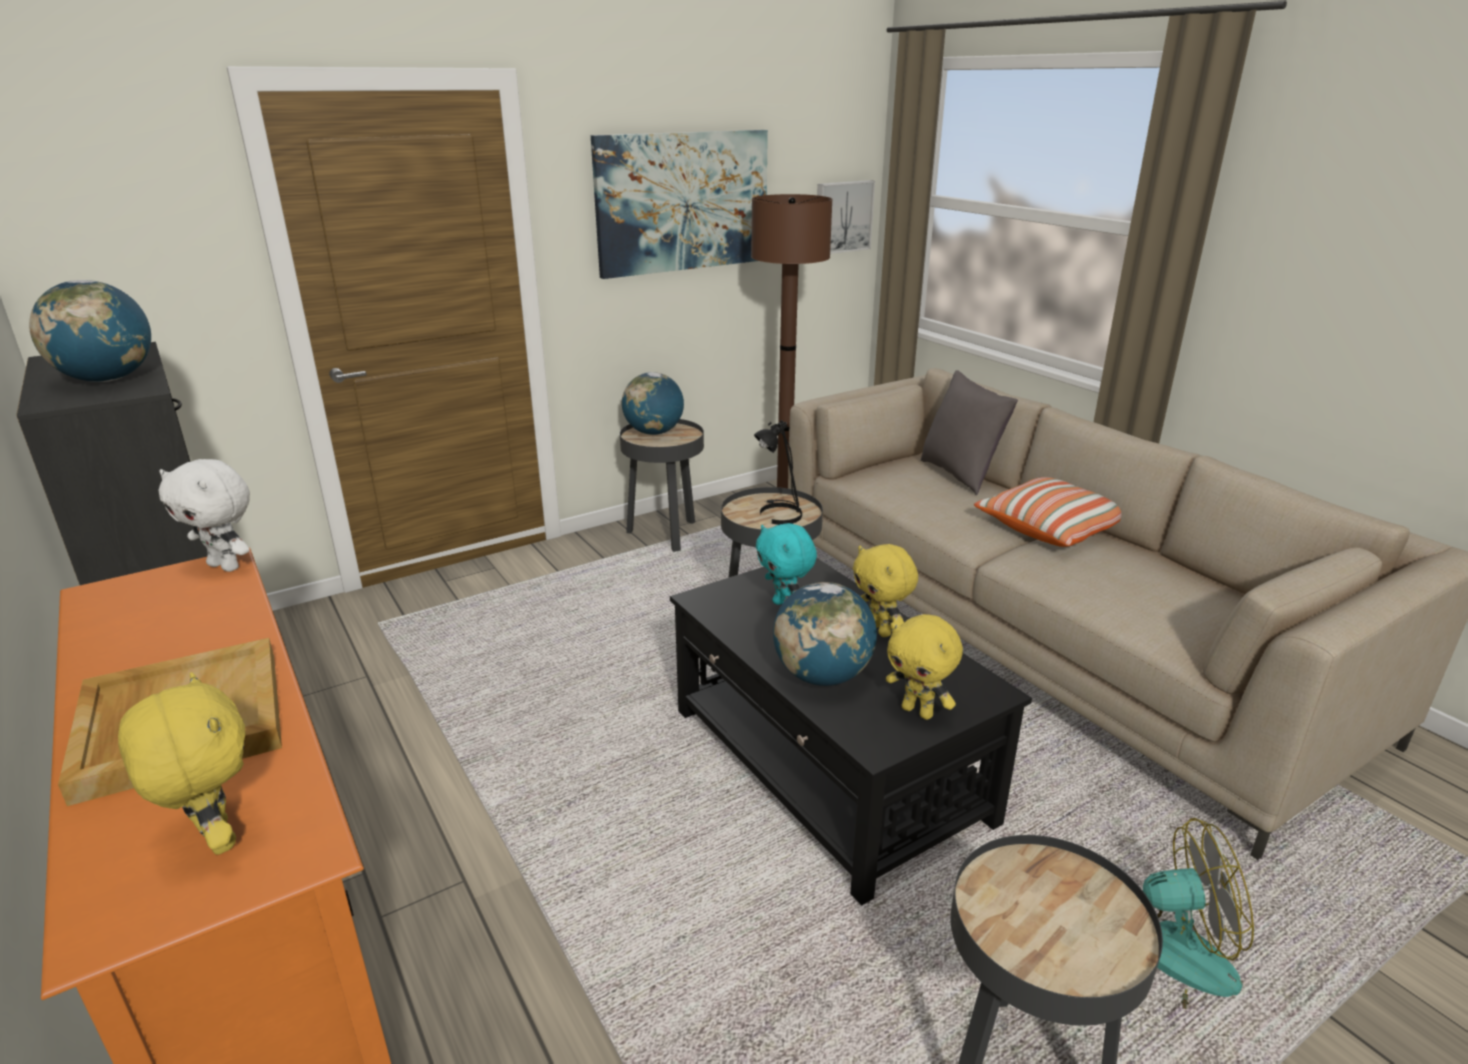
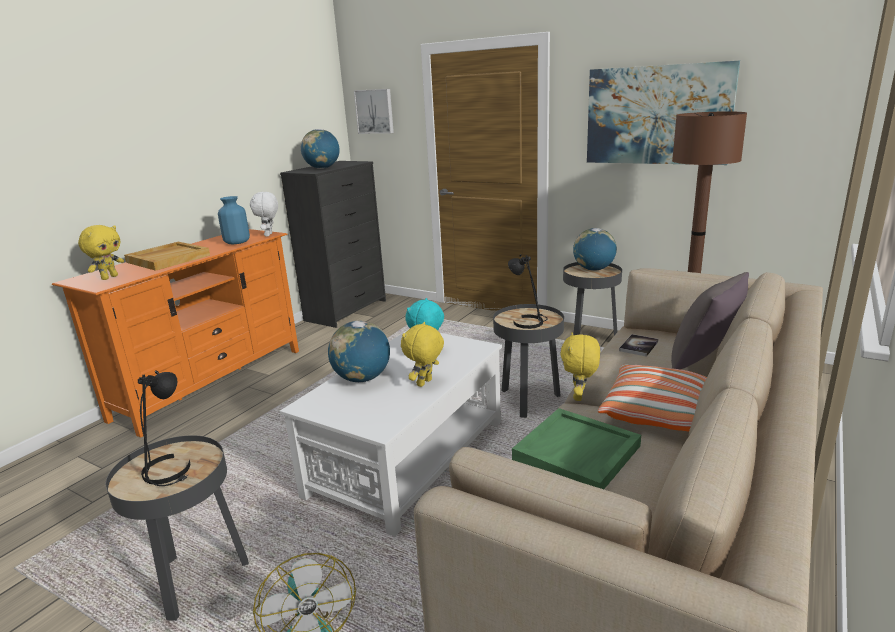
camera: 65 degrees right, 5 degrees down
(210, 610) = (237, 242): none -> blue vase
(827, 765) = (407, 457): black coffee table -> white coffee table
(842, 217) = (828, 136): picture -> picture (375, 111)
(900, 487) = (638, 346): none -> book
(918, 711) = (344, 411): yellow plush toy -> yellow plush toy (579, 397)
(1055, 914) = (169, 471): none -> black table lamp
(1113, 587) = (577, 453): none -> green tray

